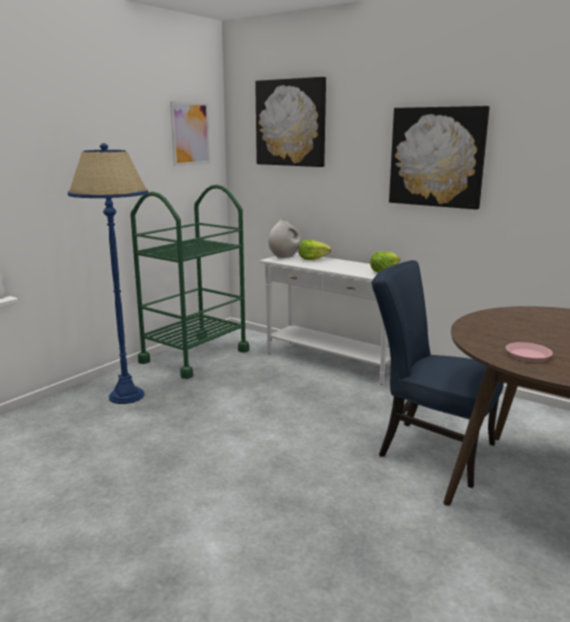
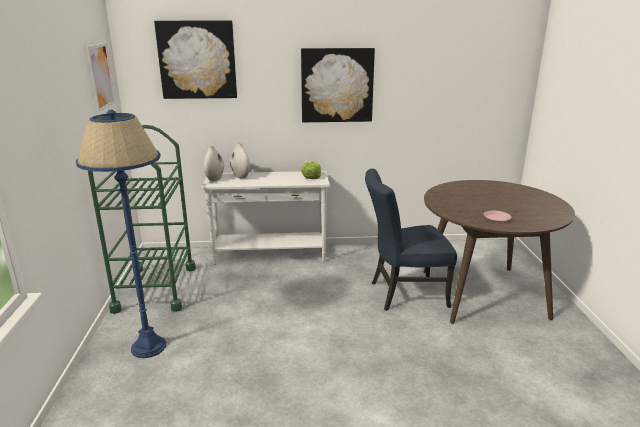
camera: 40 degrees left, 5 degrees up
(312, 258) = (240, 176): lettuce -> white vase

